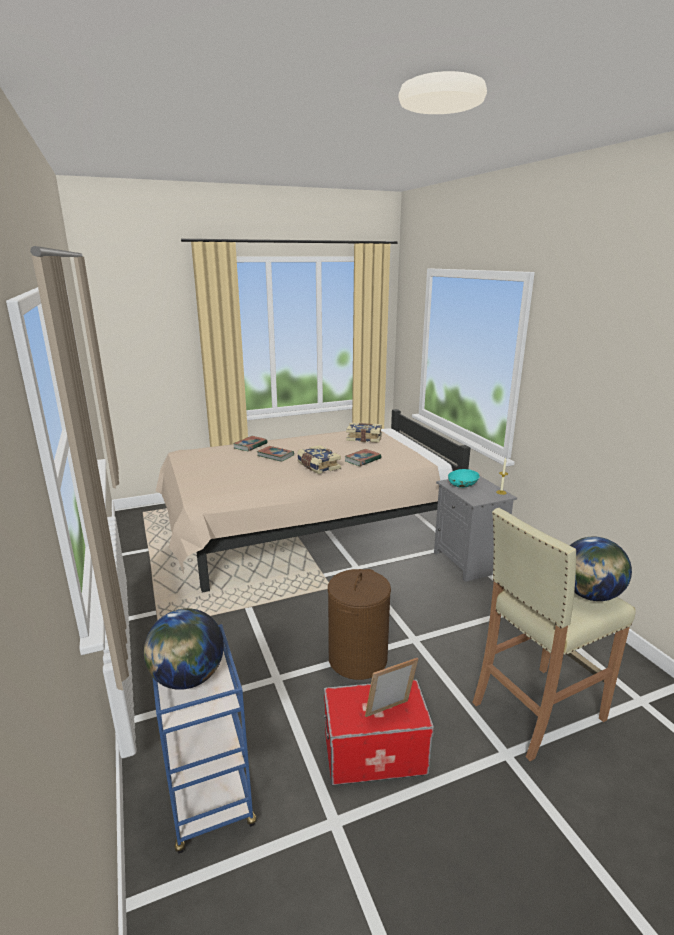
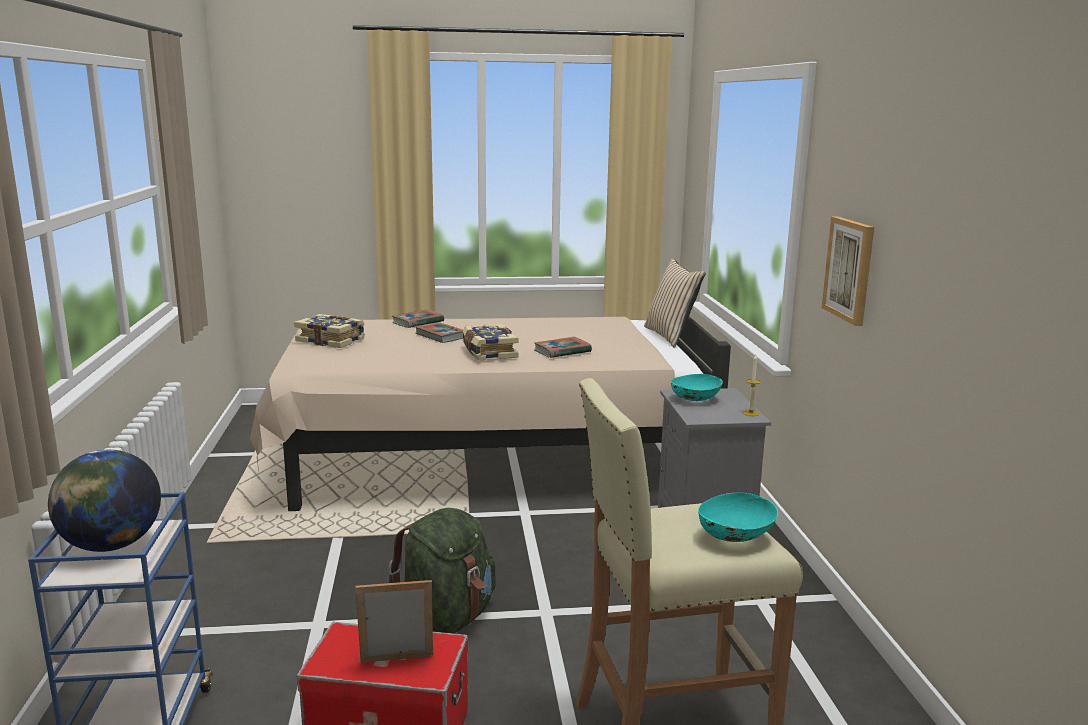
camera: 15 degrees right, 5 degrees down
(357, 658) = (446, 621): brown laundry basket -> green backpack
(364, 438) = (592, 327): book -> book (331, 341)
(414, 440) = (671, 336): none -> beige pillow
(575, 405) = (850, 269): none -> picture
(589, 595) = (735, 538): globe -> turquoise bowl

